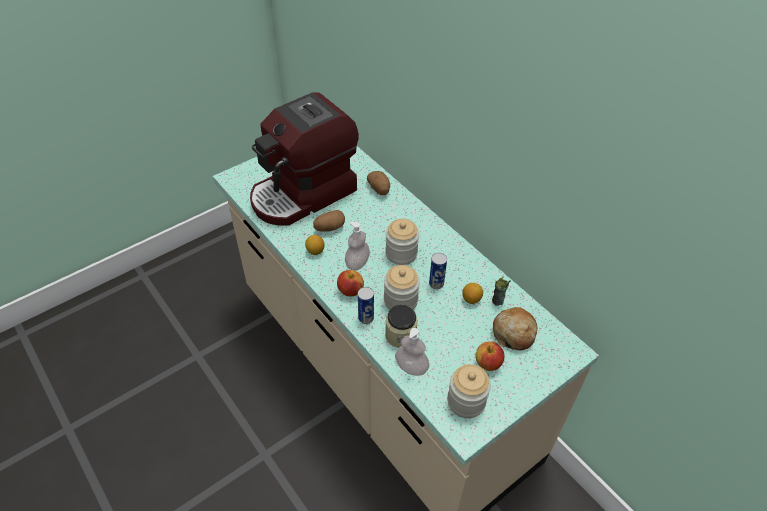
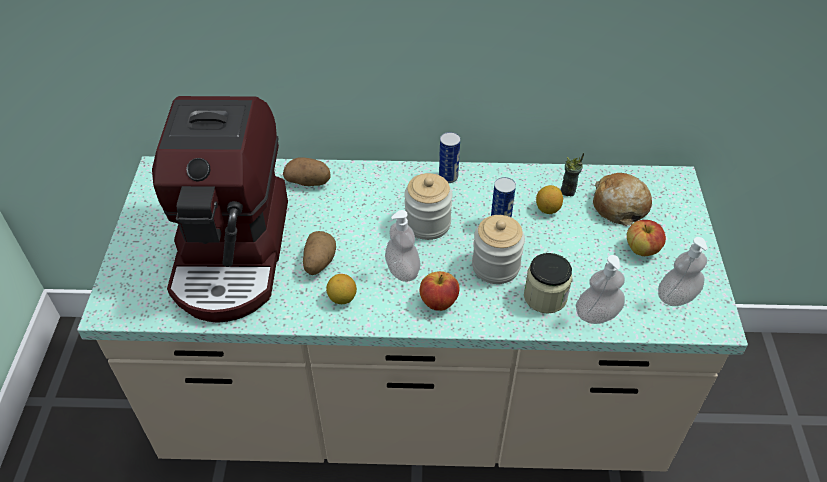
camera: 50 degrees left, 0 degrees up
(366, 318) = (493, 312): can -> can (448, 177)
(466, 401) = (676, 297): jar -> soap dispenser

